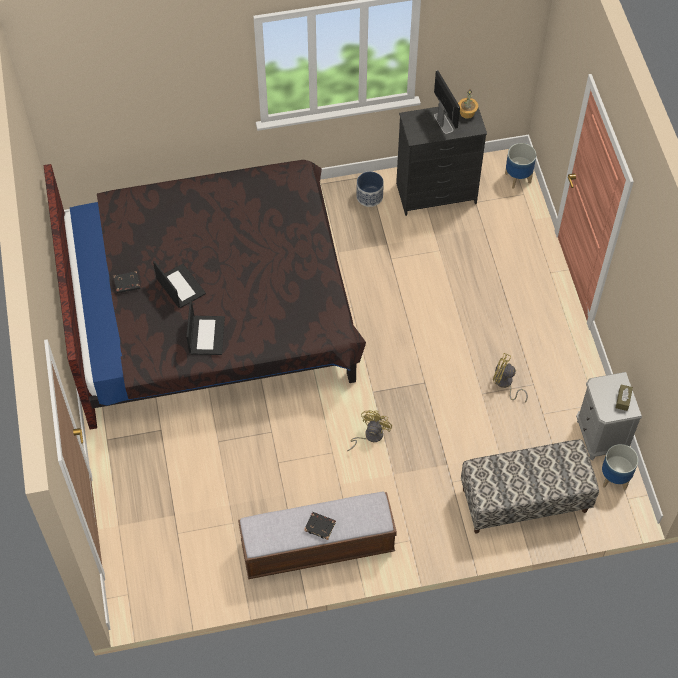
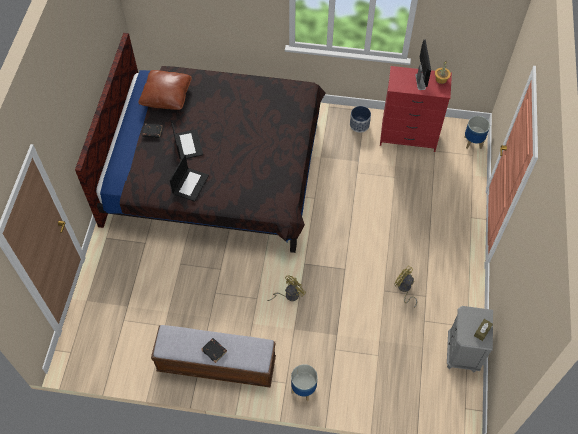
camera: 20 degrees right, 0 degrees up
(123, 231) = (166, 96): none -> brown pillow
(436, 194) = (408, 137): black dresser -> red dresser
(524, 500) = (384, 382): bench -> none
(614, 478) = (460, 388): planter -> planter (303, 389)

